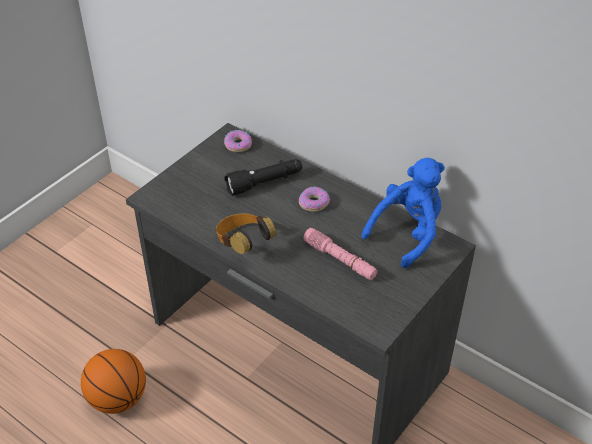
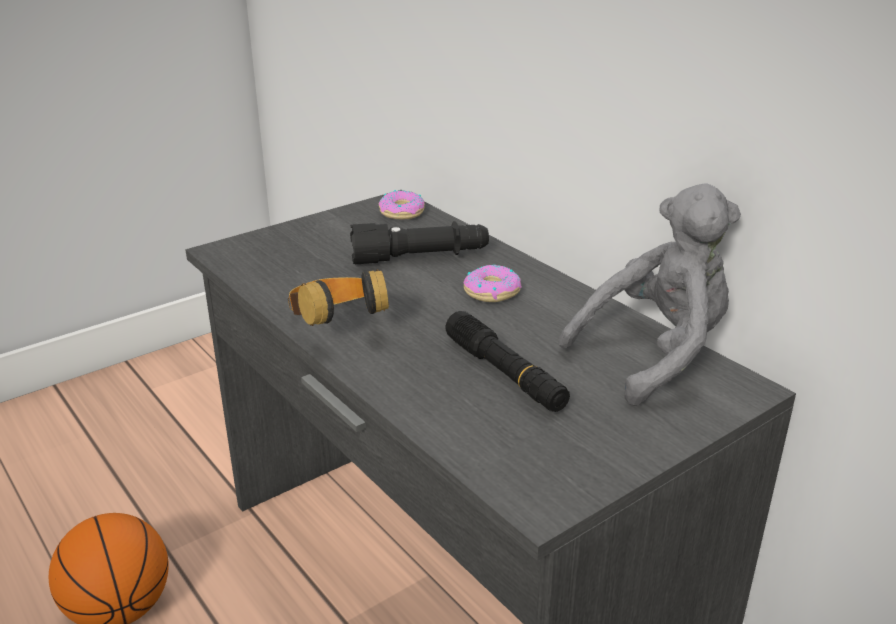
camera: 15 degrees right, 15 degrees down
(340, 259) = (504, 374): pink flashlight -> black flashlight
(407, 233) = (655, 355): blue plush toy -> grey plush toy

